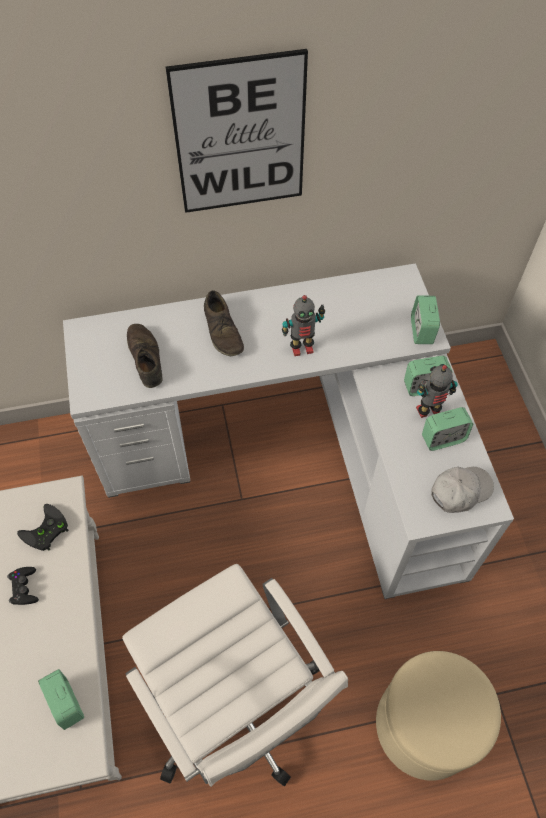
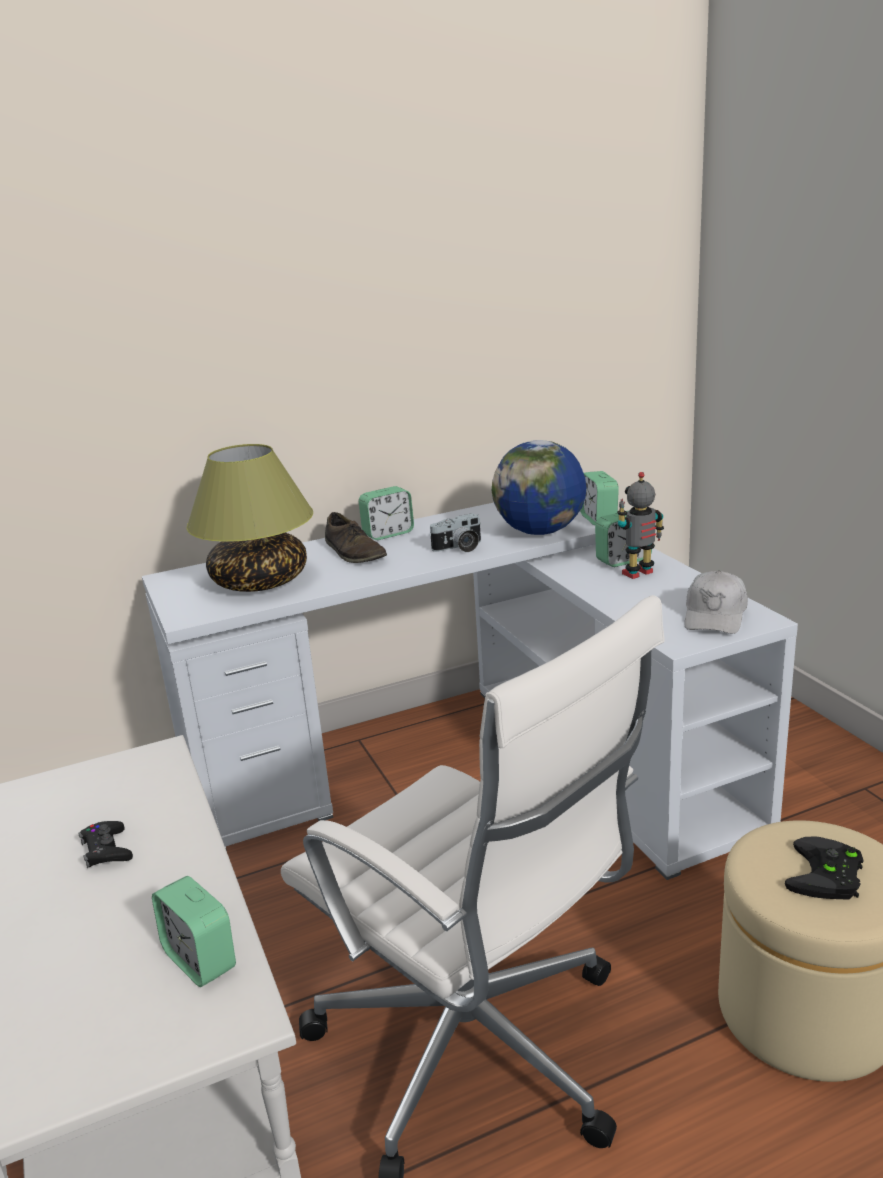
camera: 10 degrees left, 35 degrees down
(45, 532) = (134, 791): black game controller -> black game controller (827, 876)
(145, 358) = (260, 582): brown shoe -> table lamp
(240, 136) = (349, 295): picture -> none
(301, 348) = (459, 548): toy robot -> camera
(370, 339) = (540, 532): none -> globe
(443, 438) = (669, 587): alarm clock -> alarm clock (388, 534)
(460, 491) = (715, 616): white cap -> white cap turned 150 degrees clockwise

